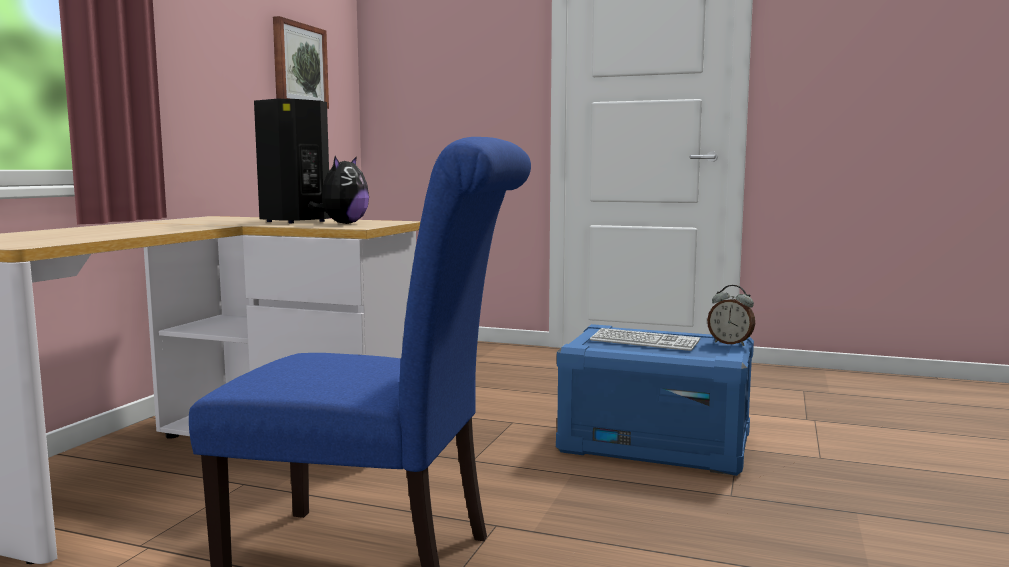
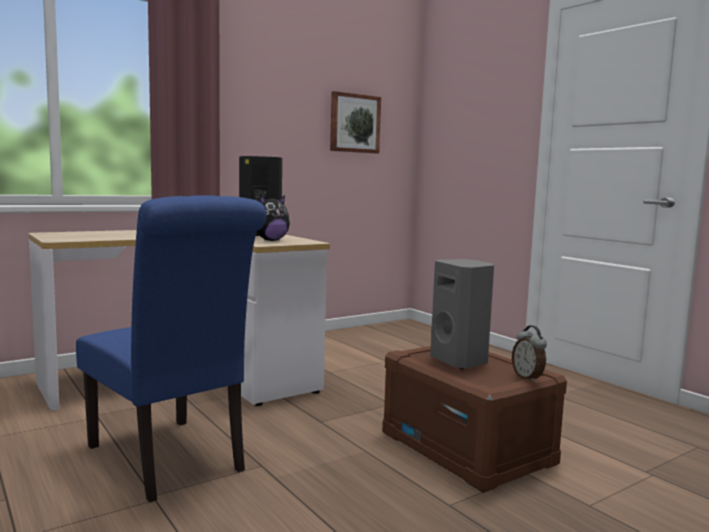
camera: 35 degrees right, 0 degrees up
(644, 341) = (460, 361): keyboard -> grey speaker
(656, 442) = (467, 449): blue storage box -> brown storage box

